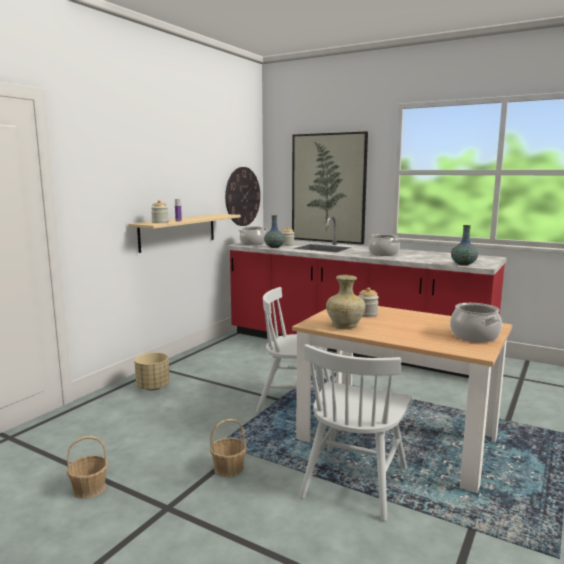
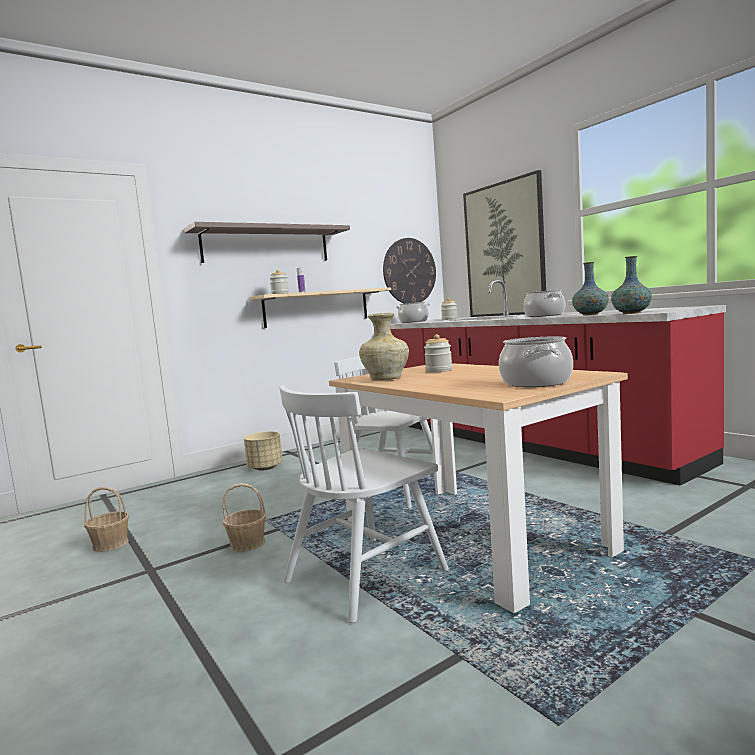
camera: 25 degrees right, 5 degrees down
(142, 173) = (266, 245): none -> shelf
(274, 247) = (428, 321): vase -> vase (590, 314)

